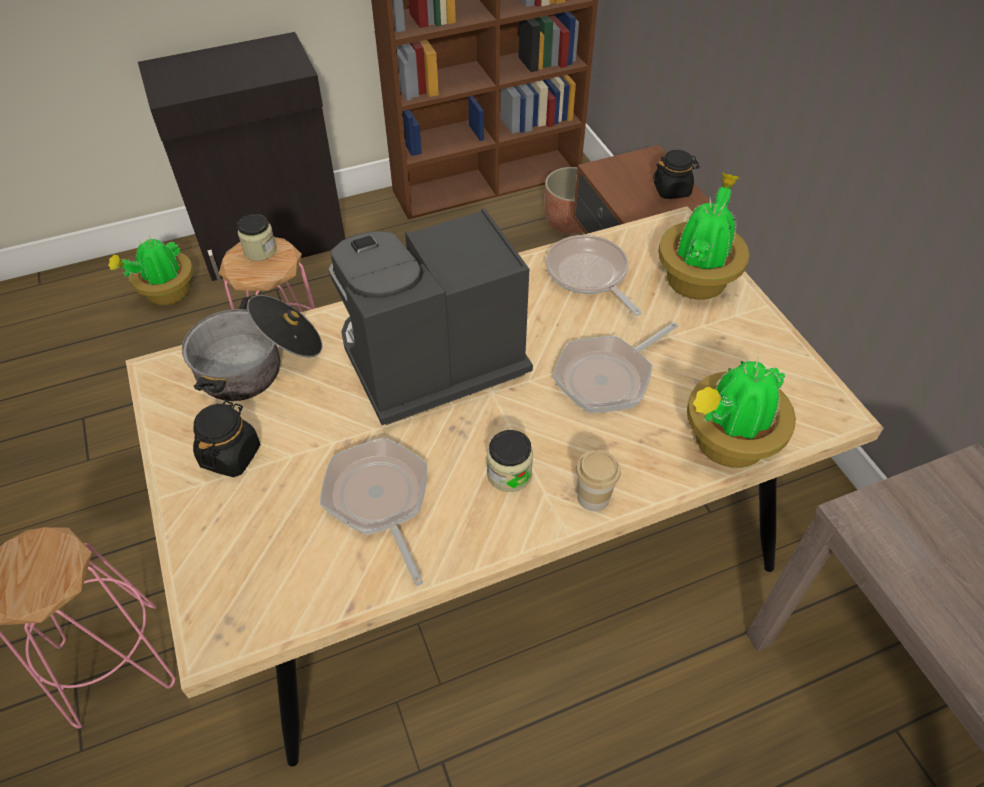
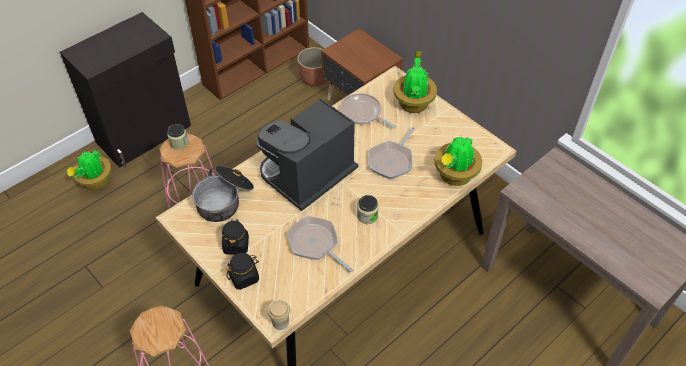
camera: 20 degrees left, 0 degrees up
(593, 497) = (407, 215): cup -> cup (280, 322)
(672, 190) = (376, 53): black jar -> black jar (244, 277)

